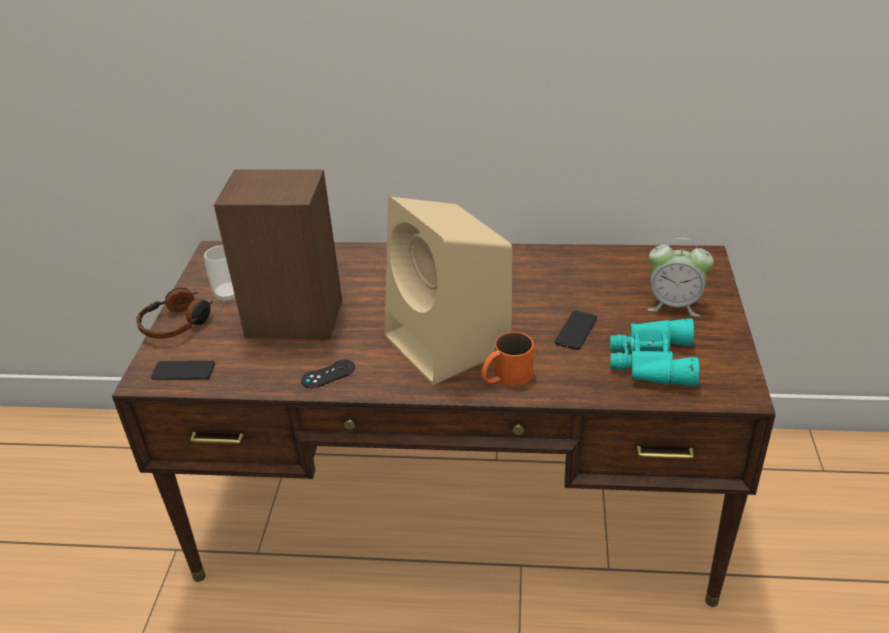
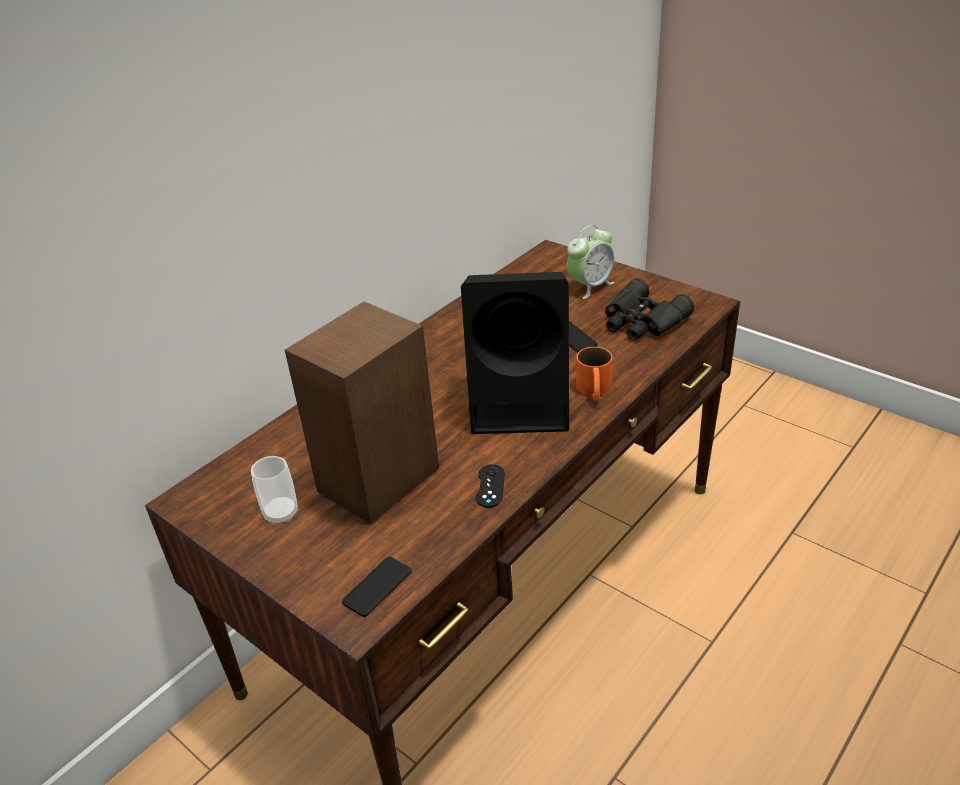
camera: 55 degrees left, 0 degrees up
(177, 323) = (285, 568): headphones -> none
(450, 344) = (523, 402): beige speaker -> black speaker
(651, 360) = (641, 321): turquoise binoculars -> black binoculars

